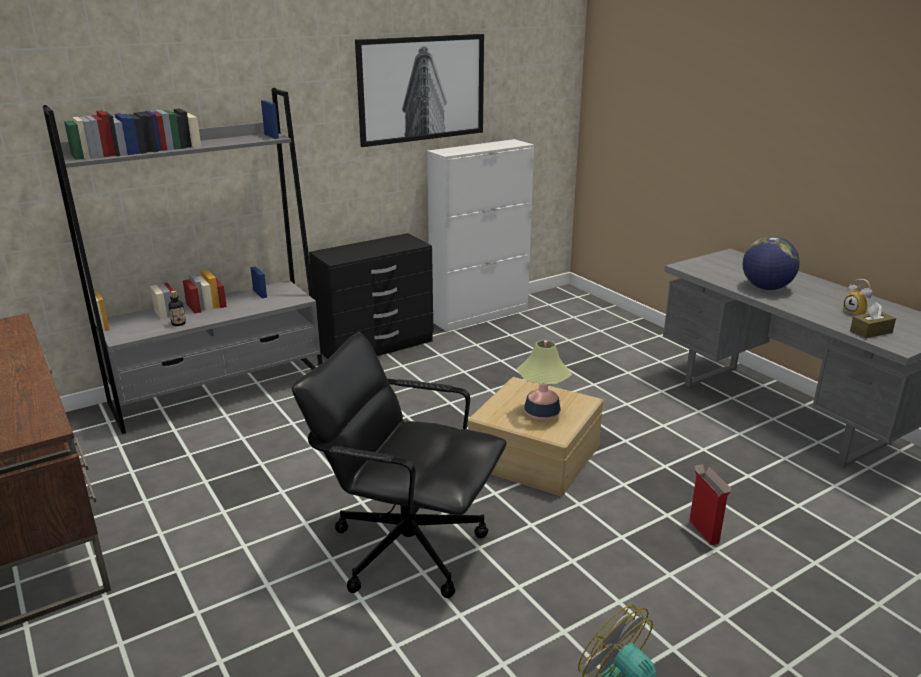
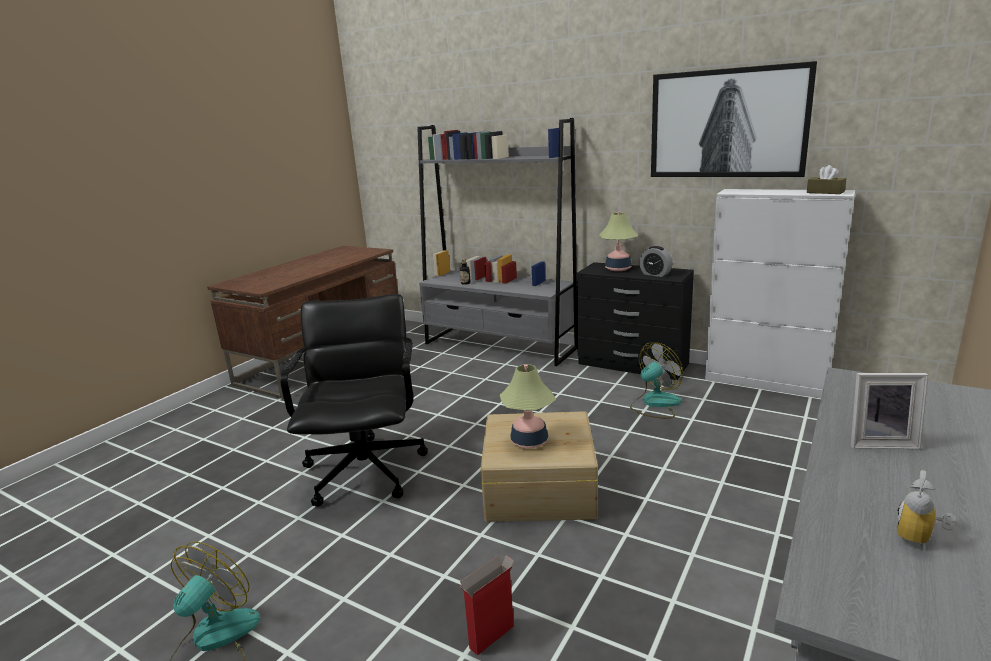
camera: 65 degrees right, 5 degrees down
(352, 250) = (618, 269): none -> table lamp
(396, 245) = (655, 274): none -> alarm clock
(459, 364) = (655, 404): none -> fan
(766, 288) = (879, 442): globe -> picture frame
(871, 332) = (846, 563): brown tissue box -> brown tissue box (825, 192)

